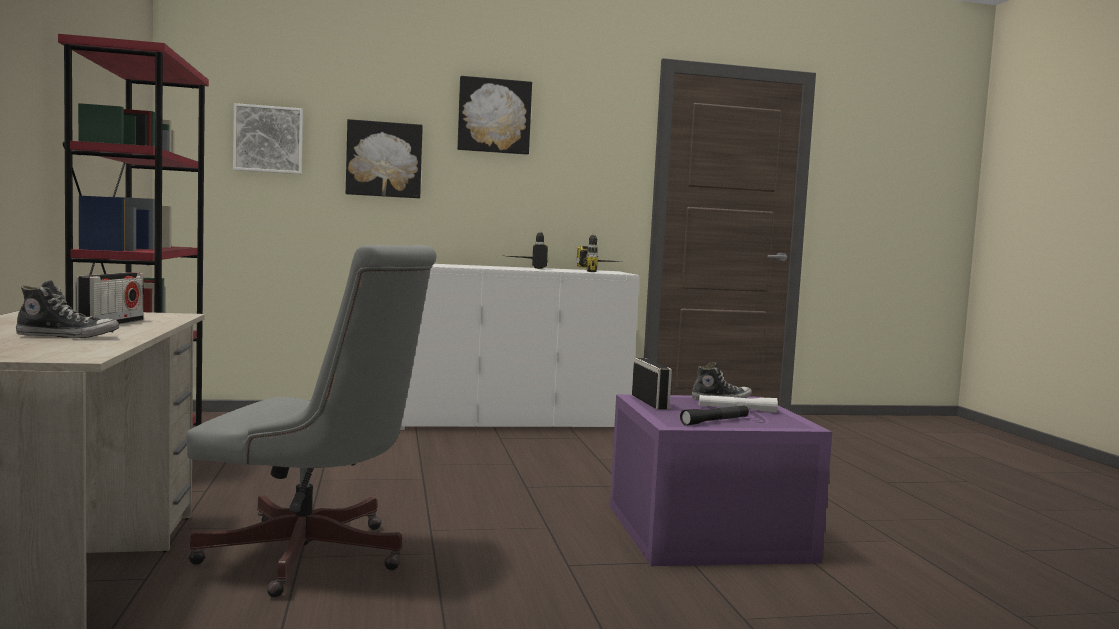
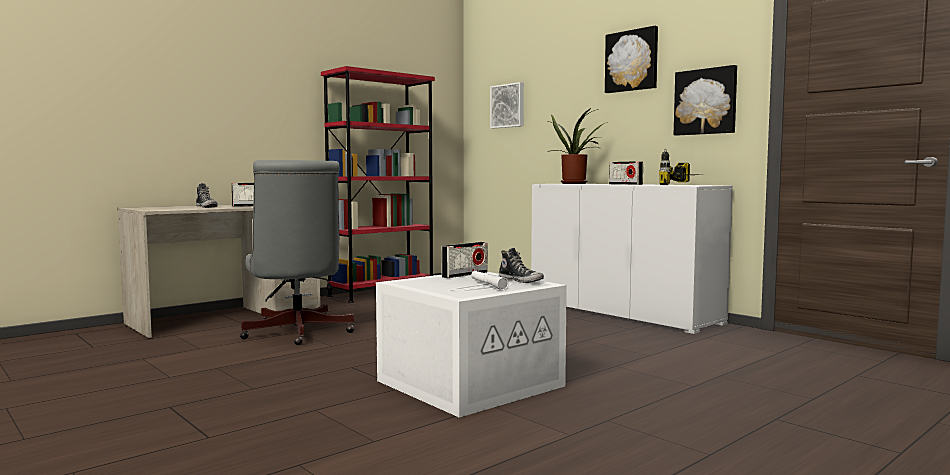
camera: 60 degrees right, 0 degrees up
(384, 159) = (565, 109): picture -> picture (706, 101)
(446, 265) = (575, 183): none -> potted plant
(523, 268) = (625, 184): power drill -> radio
(704, 531) = (470, 382): purple storage box -> white storage box
(715, 421) = (428, 285): black flashlight -> none

